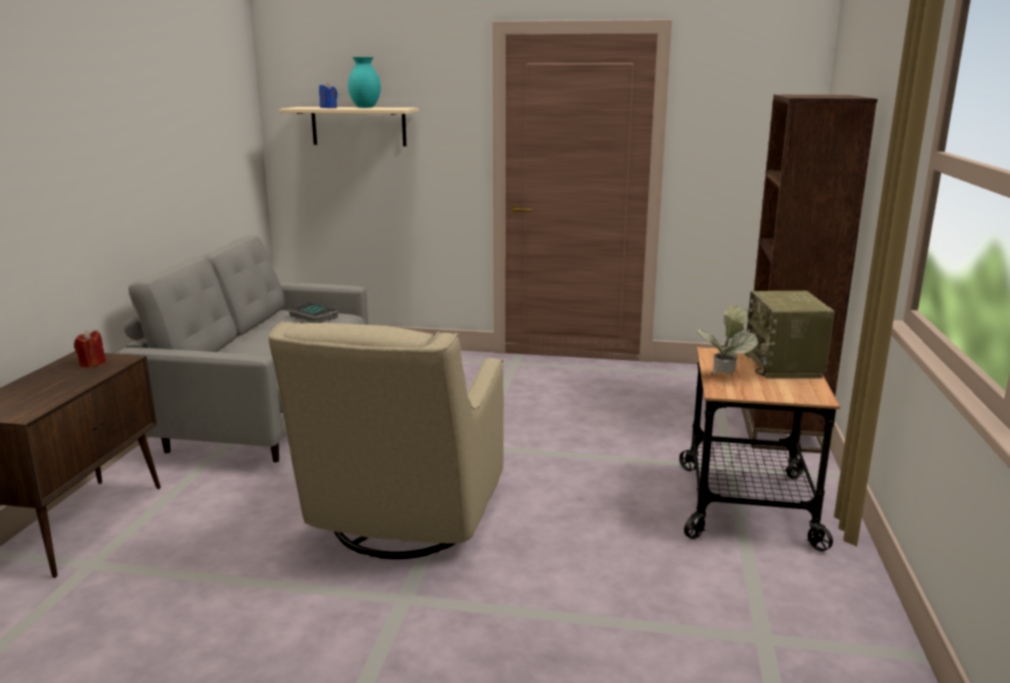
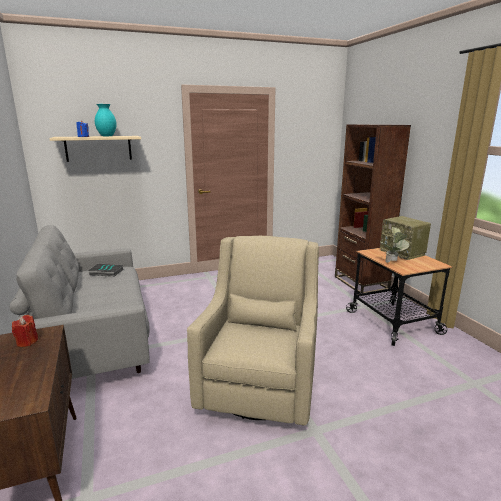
camera: 30 degrees left, 0 degrees up
(401, 523) = (260, 386): beige armchair -> beige armchair turned 150 degrees counterclockwise

